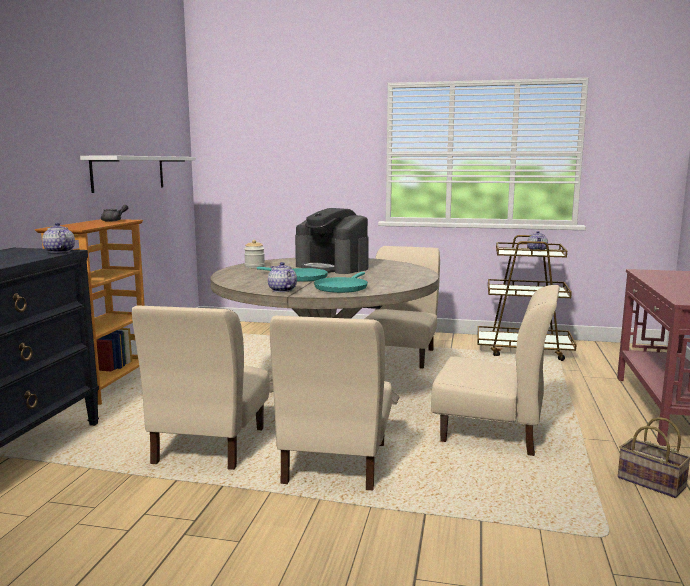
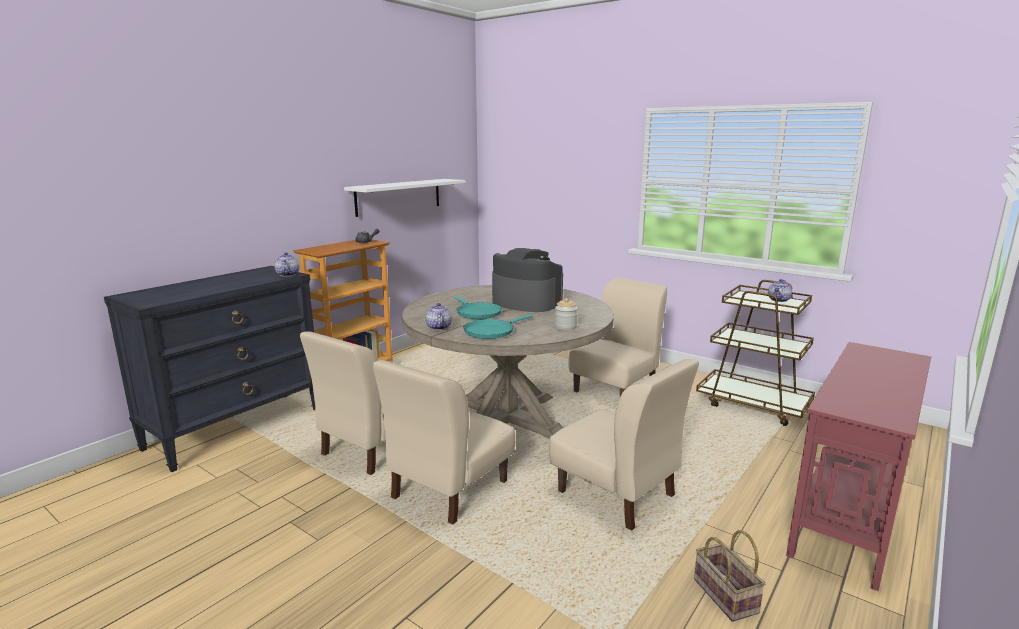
camera: 25 degrees right, 5 degrees up
(254, 266) = (463, 293): jar -> jar (565, 326)
(332, 267) = (526, 302): coffee machine -> coffee machine turned 150 degrees clockwise

